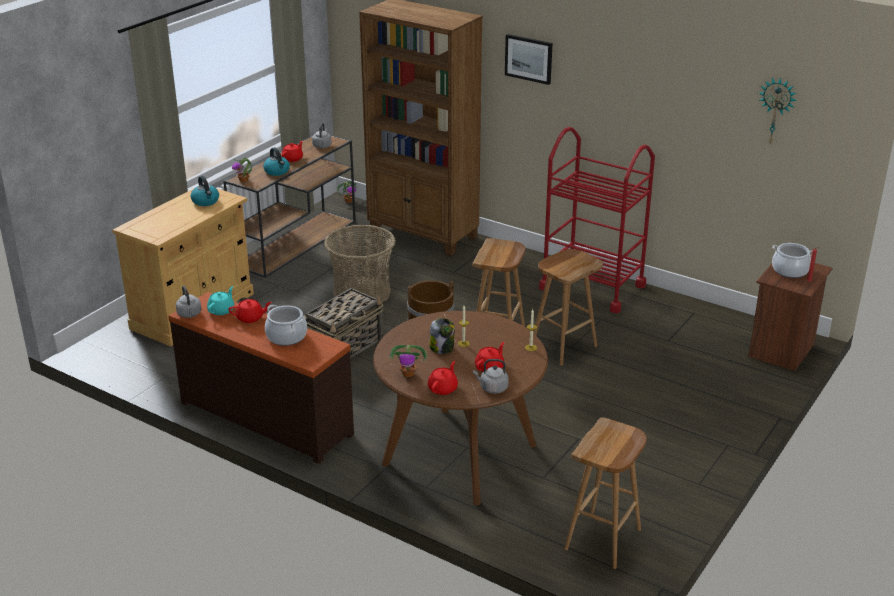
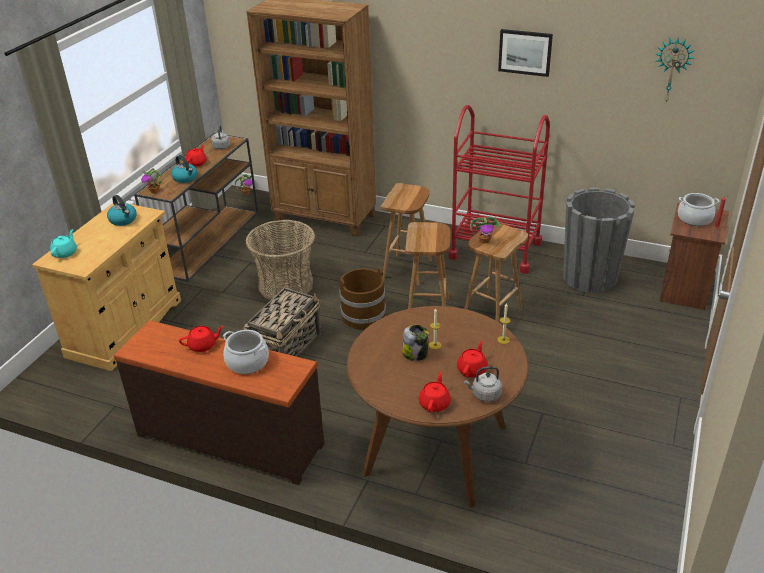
camera: 10 degrees left, 5 degrees up
(189, 314) = (136, 351): grey kettle -> none
(221, 310) = (169, 340): turquoise teapot -> turquoise teapot (65, 253)
(408, 373) = (392, 390): potted plant -> potted plant (485, 241)
(529, 58) = (417, 42): picture -> picture (525, 52)
(603, 540) = (609, 527): brown stool -> brown stool (407, 270)
(683, 325) = (589, 277): none -> grey planter

